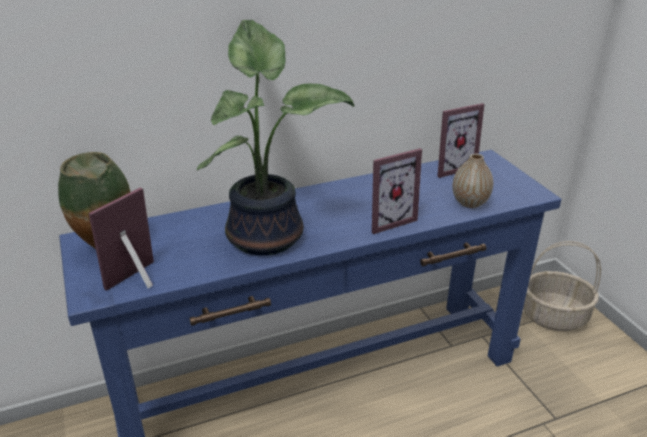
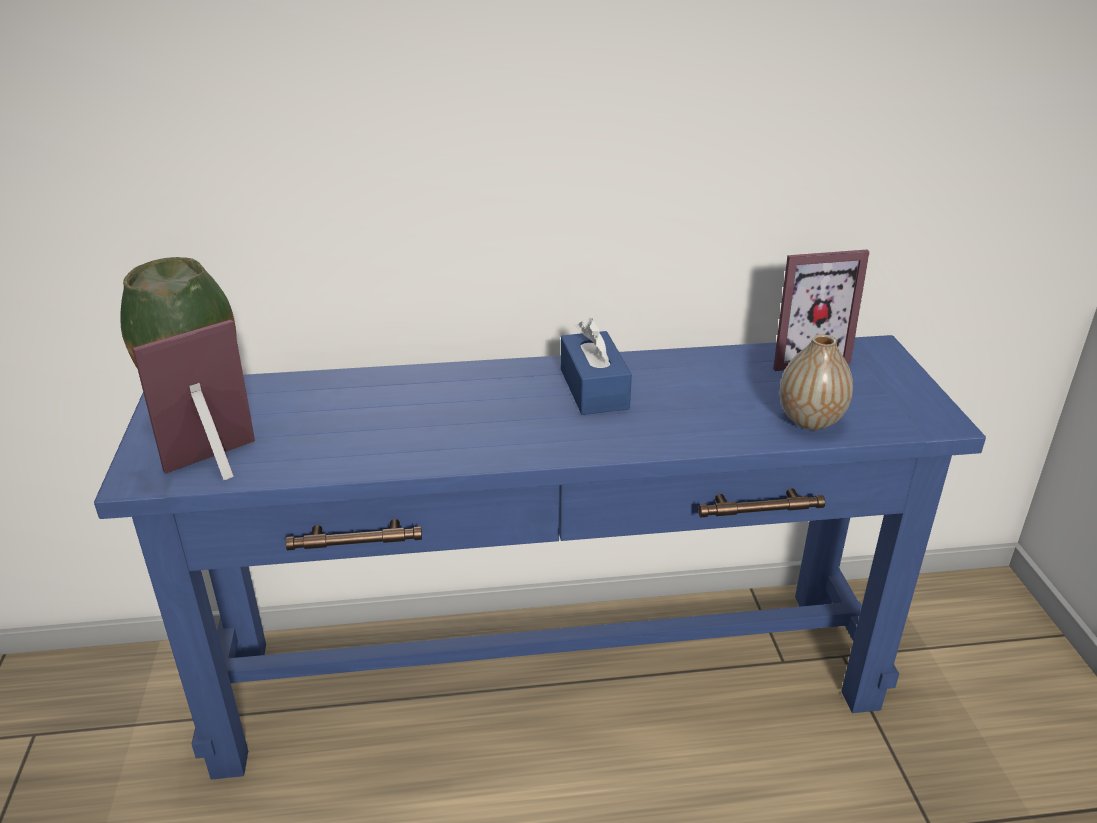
camera: 15 degrees right, 0 degrees up
(268, 234) = (447, 425): potted plant -> none
(343, 201) = (594, 389): none -> blue tissue box
(387, 220) = (651, 429): picture frame -> none
(554, 316) = (988, 645): basket -> none

